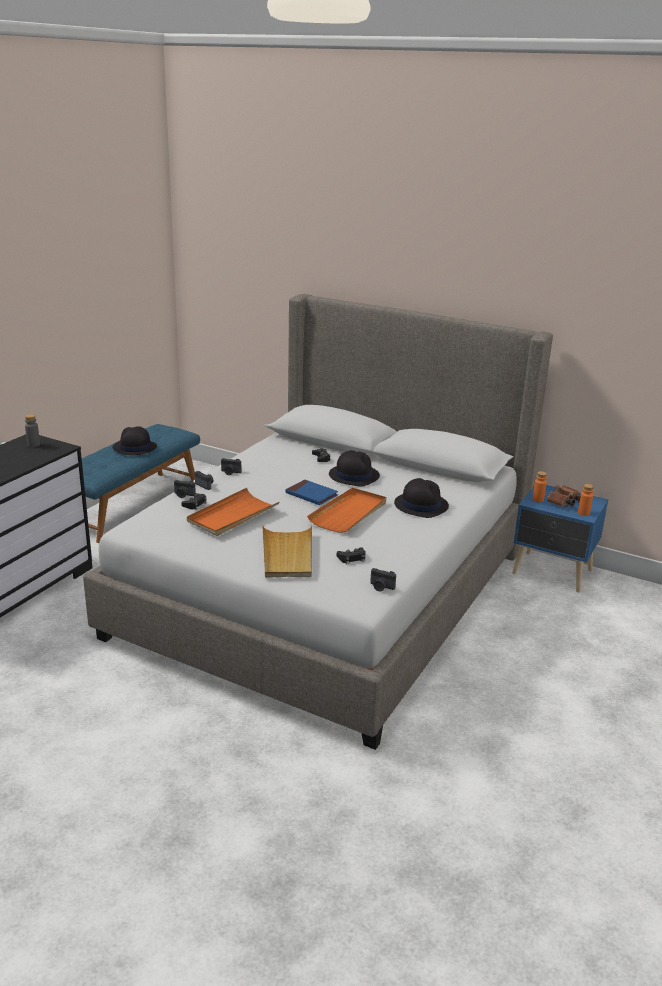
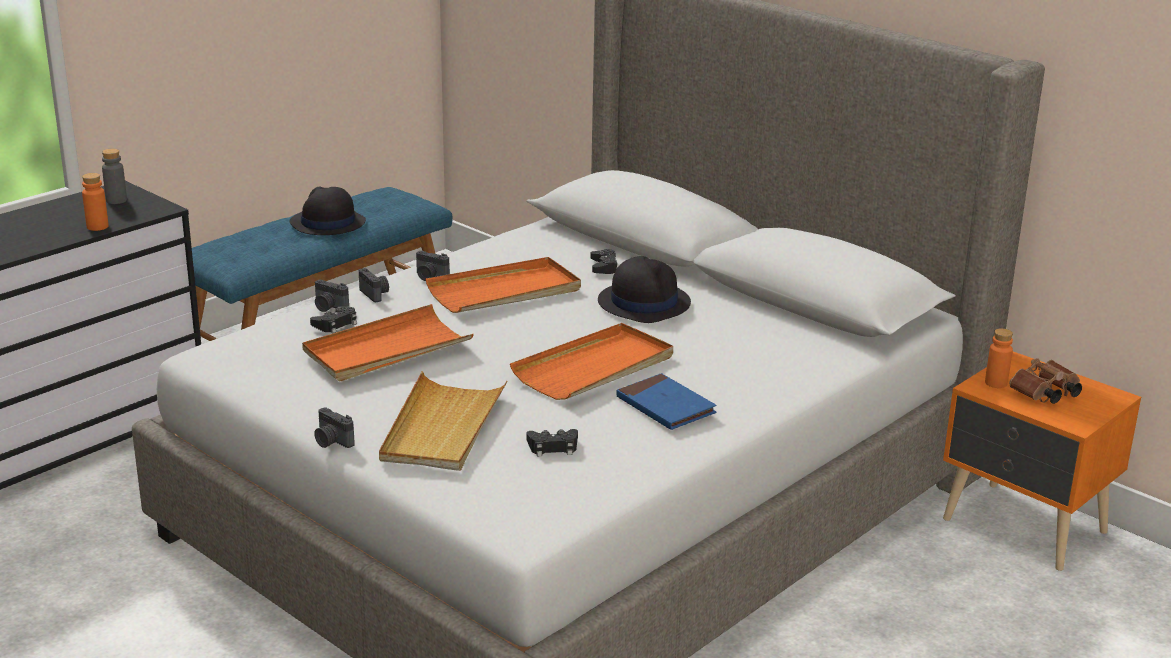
camera: 15 degrees right, 0 degrees up
(276, 476) = (505, 291): none -> orange tray
(311, 495) = (547, 329): blue book -> blue book (665, 406)
(381, 587) = (574, 504): camera -> camera (332, 442)
(421, 505) = (736, 367): black hat -> none
(553, 573) = (1025, 528): blue nightstand -> orange nightstand
(583, 513) = (1074, 417): orange bottle -> orange bottle (97, 227)

